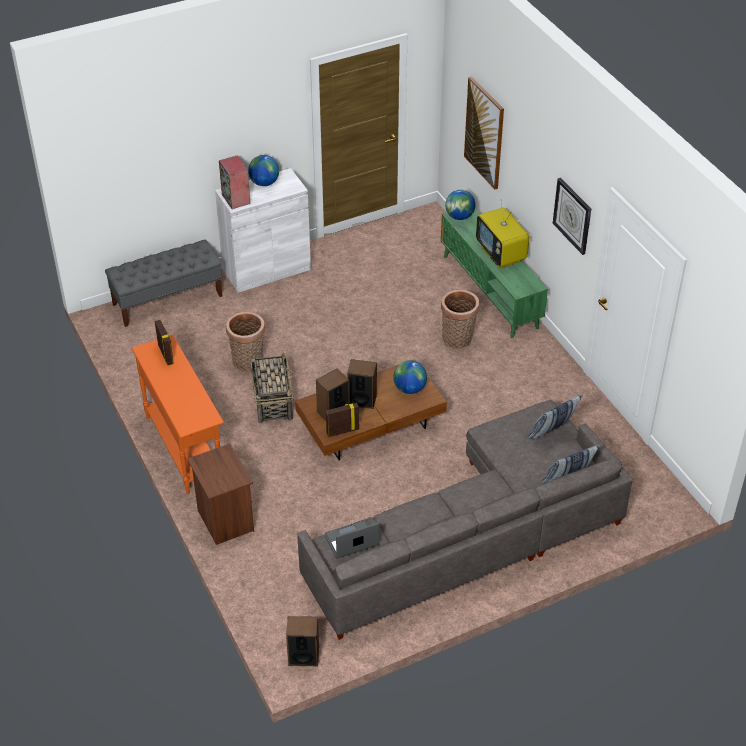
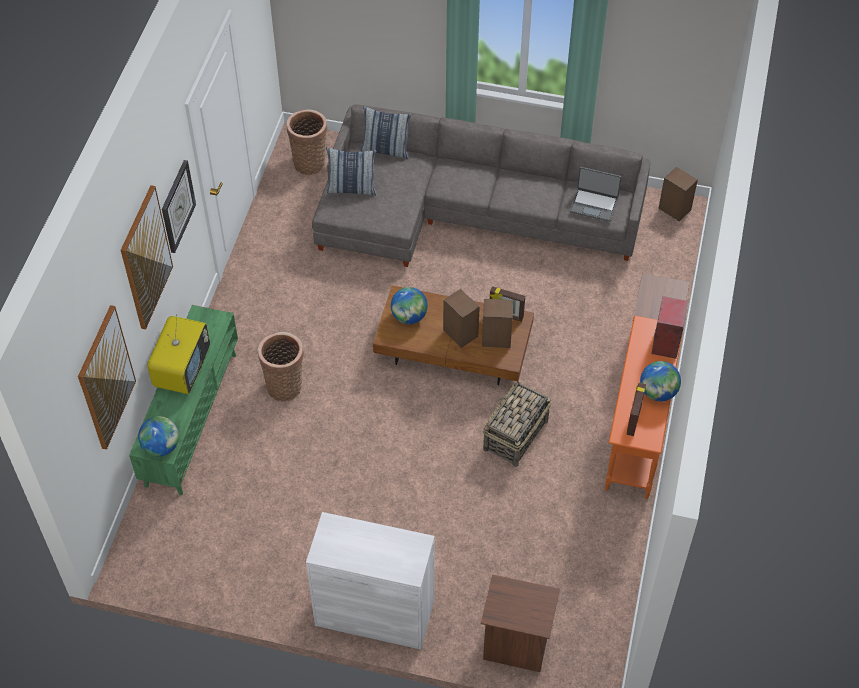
camera: 140 degrees left, 10 degrees up
(168, 300) = (516, 645): grey bench -> brown nightstand
(236, 199) = (410, 552): speaker -> speaker (665, 342)
(248, 363) = (501, 496): basket -> basket (310, 162)
(264, 183) = (357, 557): globe -> globe (658, 392)
(536, 164) = (145, 258): none -> picture

